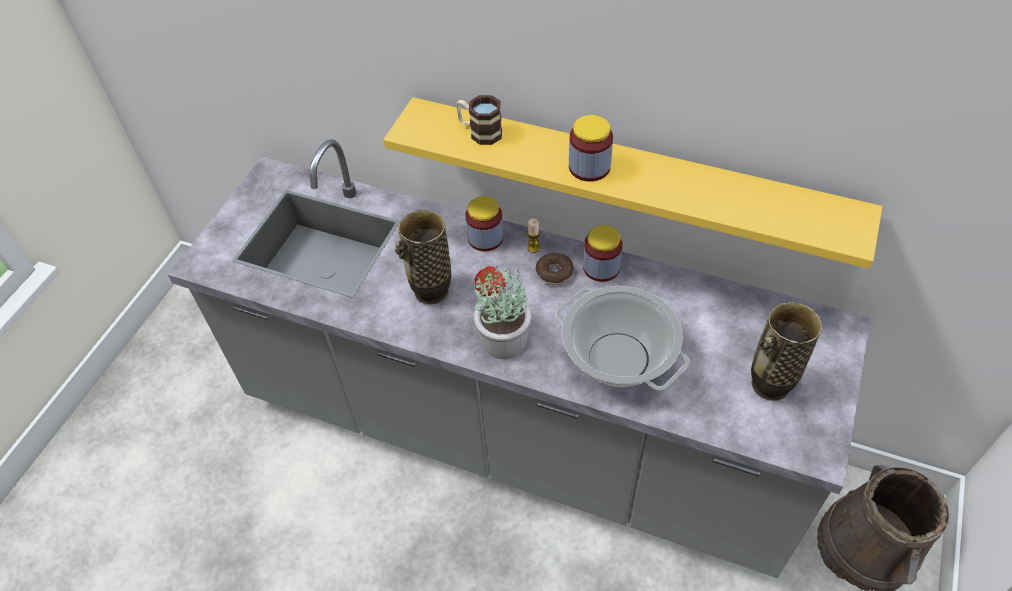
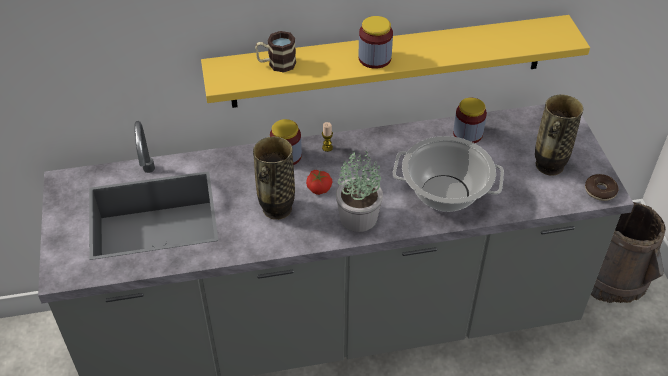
camera: 35 degrees left, 5 degrees down
(554, 273) = (356, 158): donut -> donut (600, 191)
(601, 267) = (385, 141): jar -> jar (467, 134)

